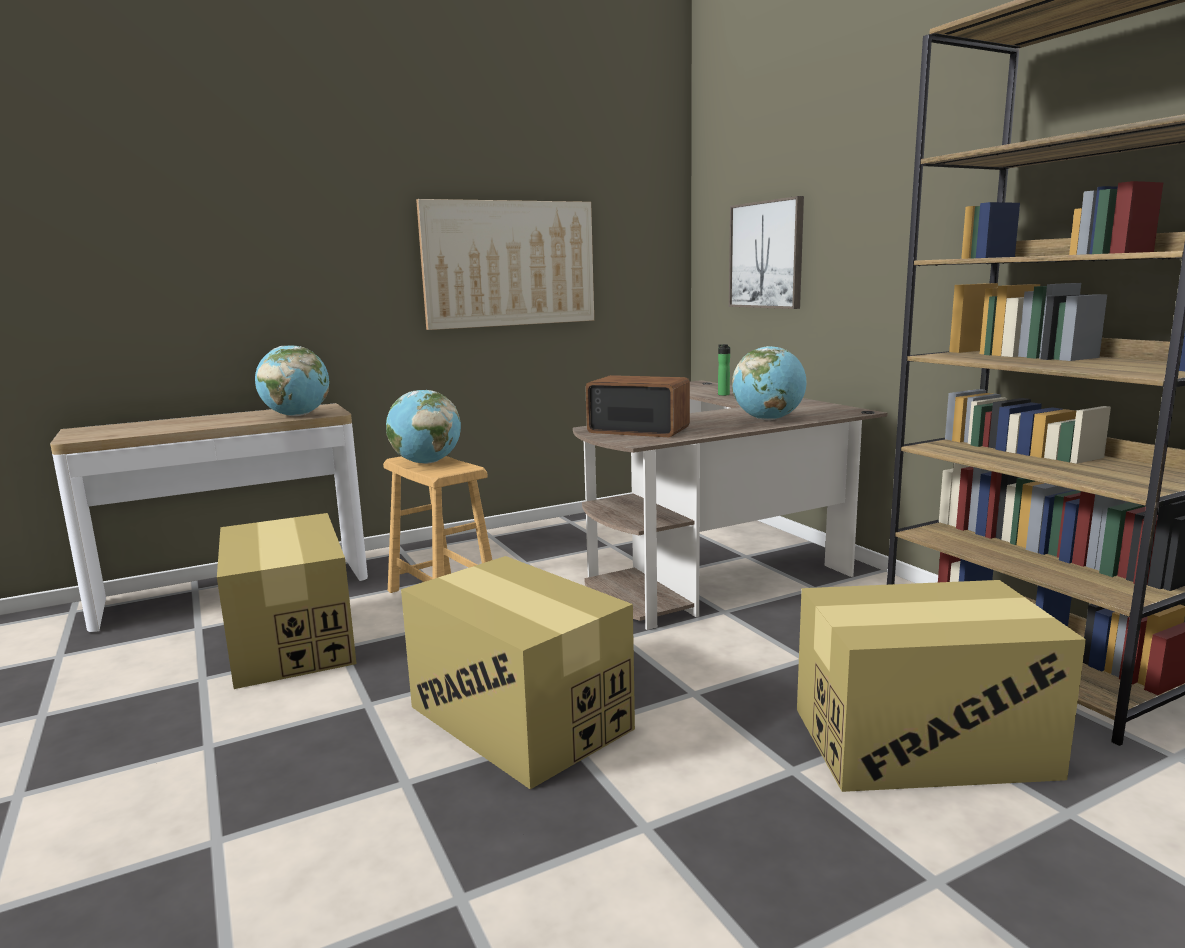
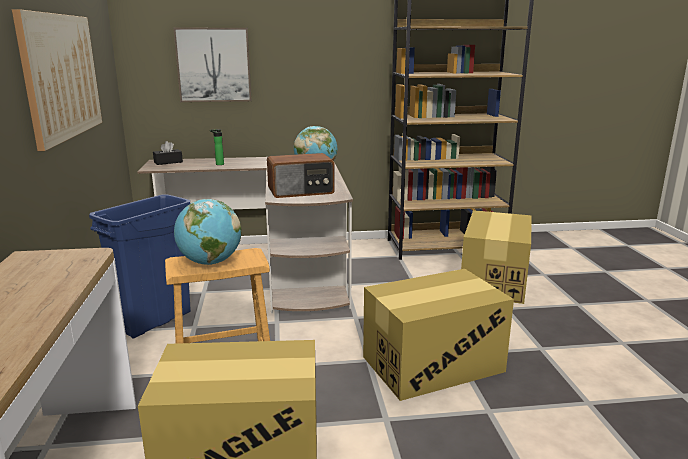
camera: 70 degrees left, 5 degrees up
(296, 415) = (69, 268): globe -> none
(524, 545) = (156, 321): none -> blue trash can
(638, 429) = (301, 191): radio -> radio turned 150 degrees counterclockwise
(696, 384) = (168, 162): none -> black tissue box

